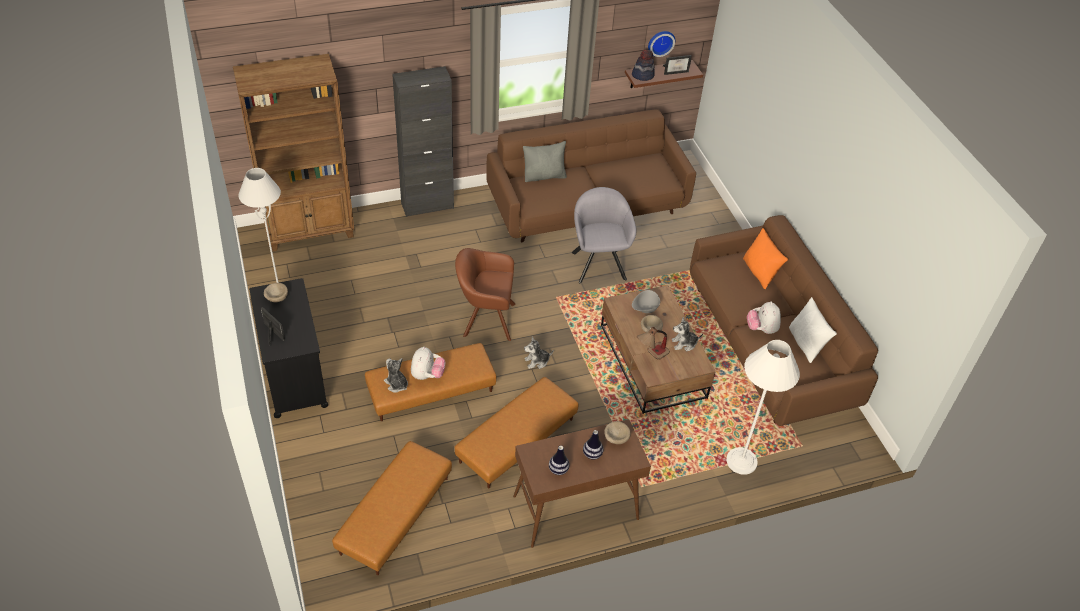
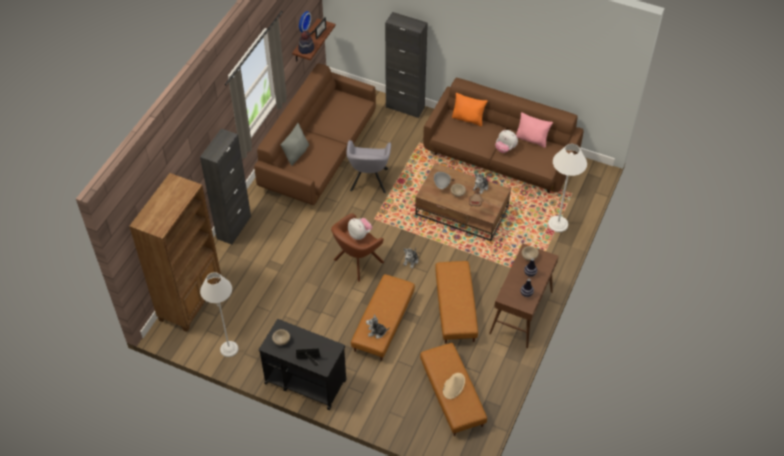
camera: 45 degrees left, 5 degrees up
(389, 500) = (454, 386): none -> beige hat
(427, 375) = (384, 313): plush toy -> plush toy (360, 234)
(598, 263) = (368, 181): grey armchair -> grey armchair turned 120 degrees counterclockwise
(727, 229) = (405, 107): none -> black cabinet
(806, 344) = (532, 139): white pillow -> pink pillow

